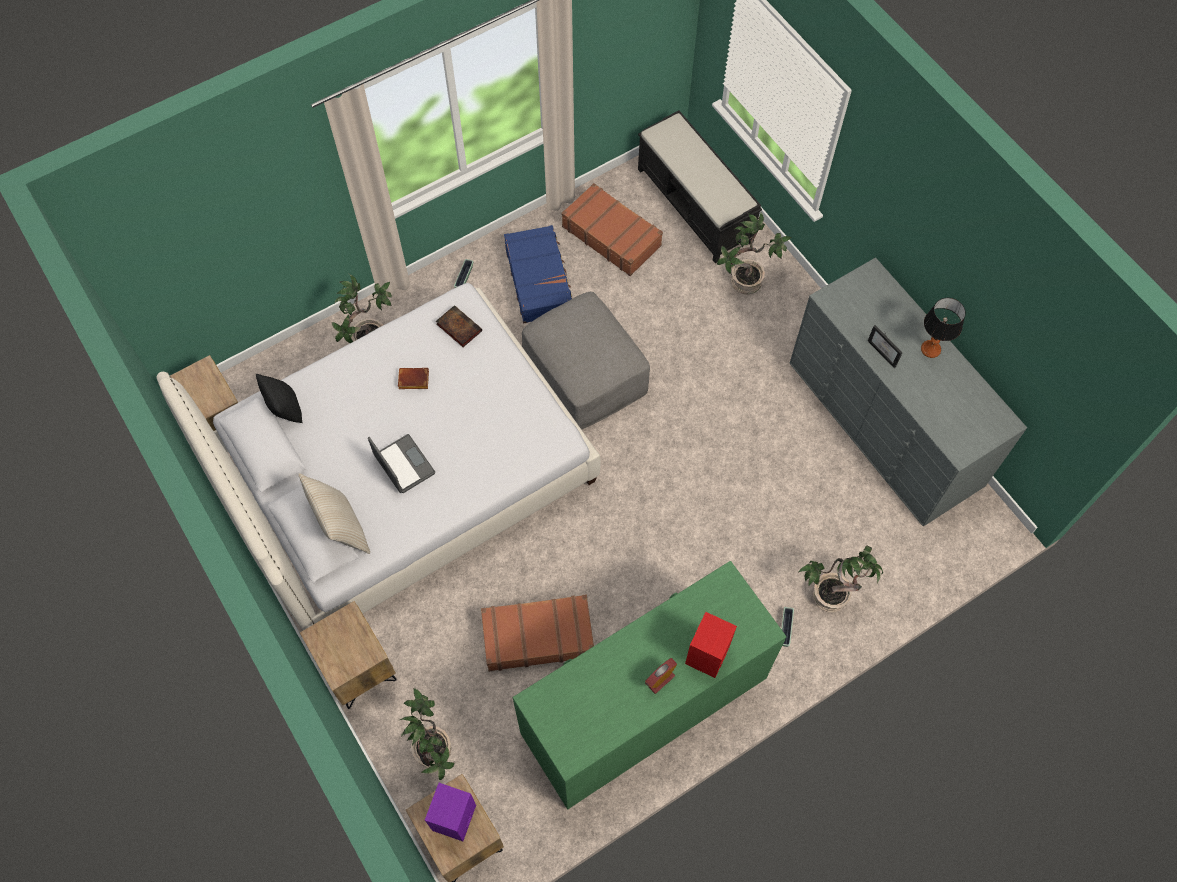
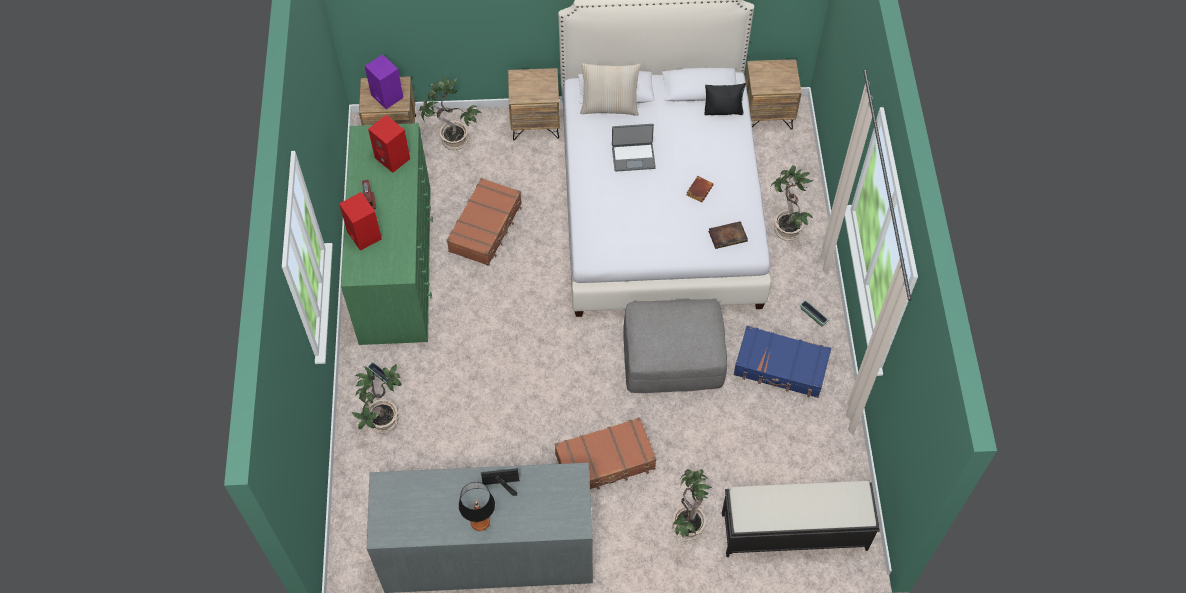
camera: 120 degrees right, 5 degrees down
(582, 692) = (393, 158): none -> red speaker
(611, 235) = (797, 445): brown suitcase -> brown suitcase (605, 461)

